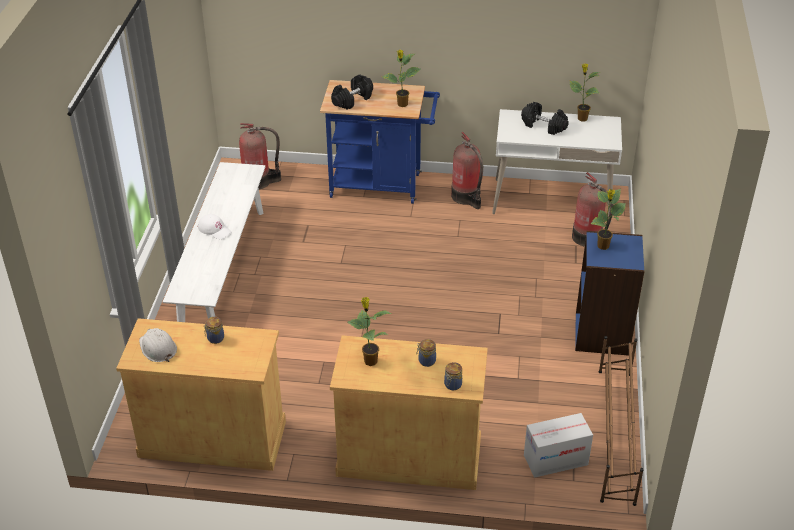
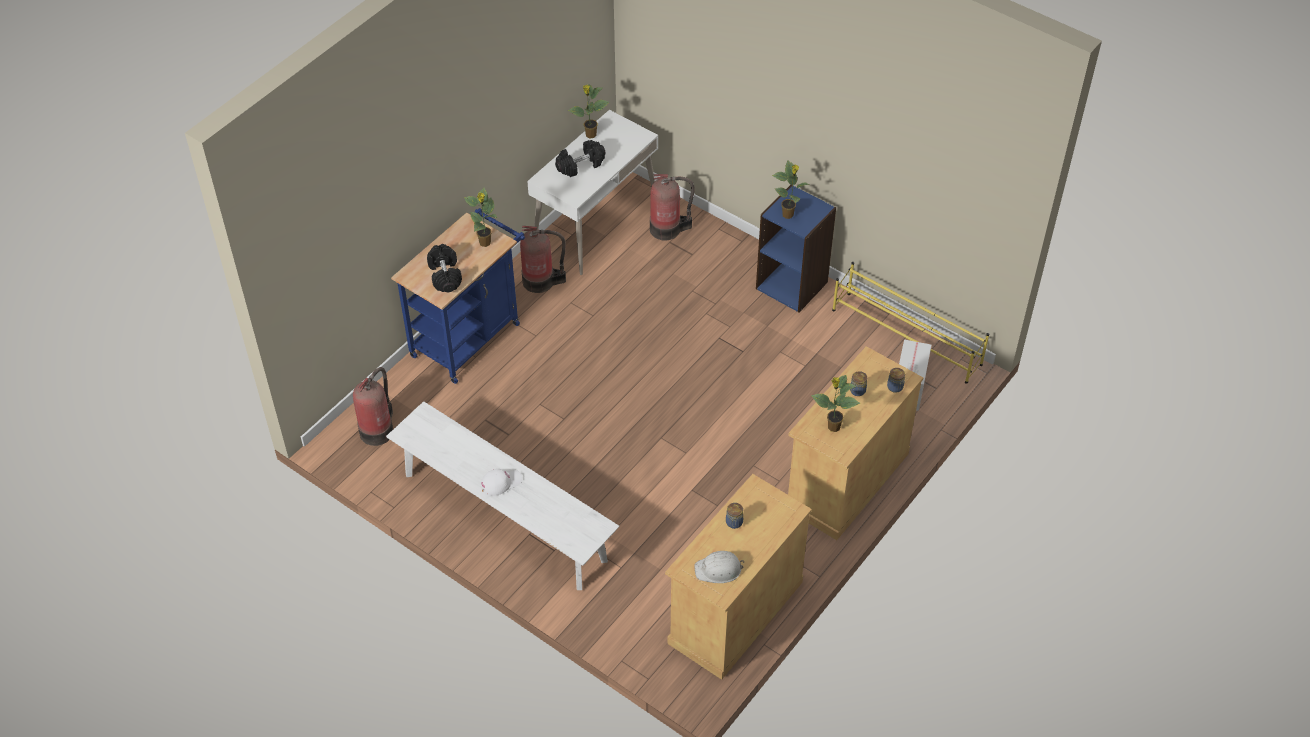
camera: 60 degrees left, 10 degrees up
(615, 435) = (906, 337): brown shoe rack -> yellow shoe rack

